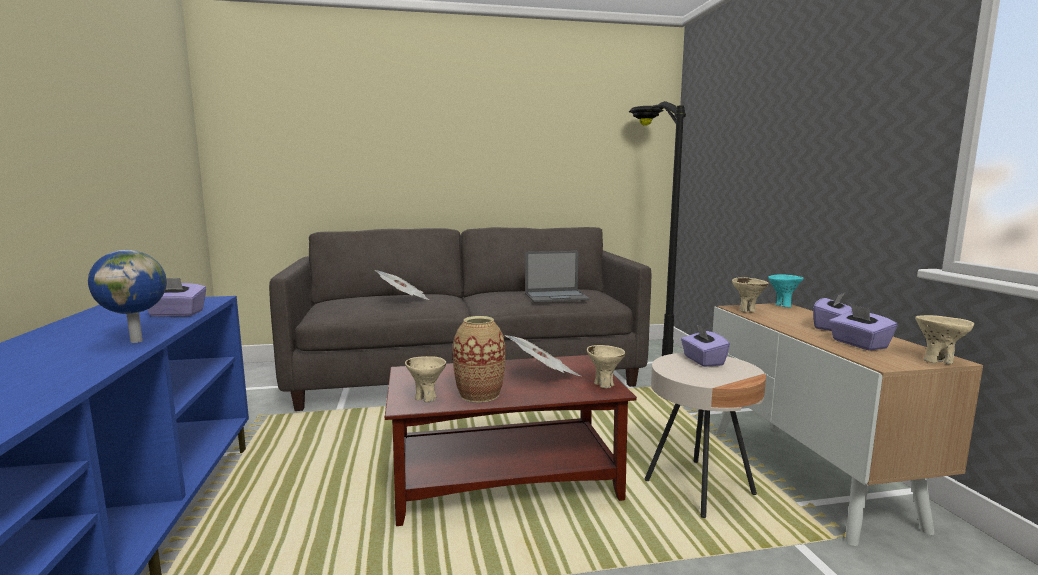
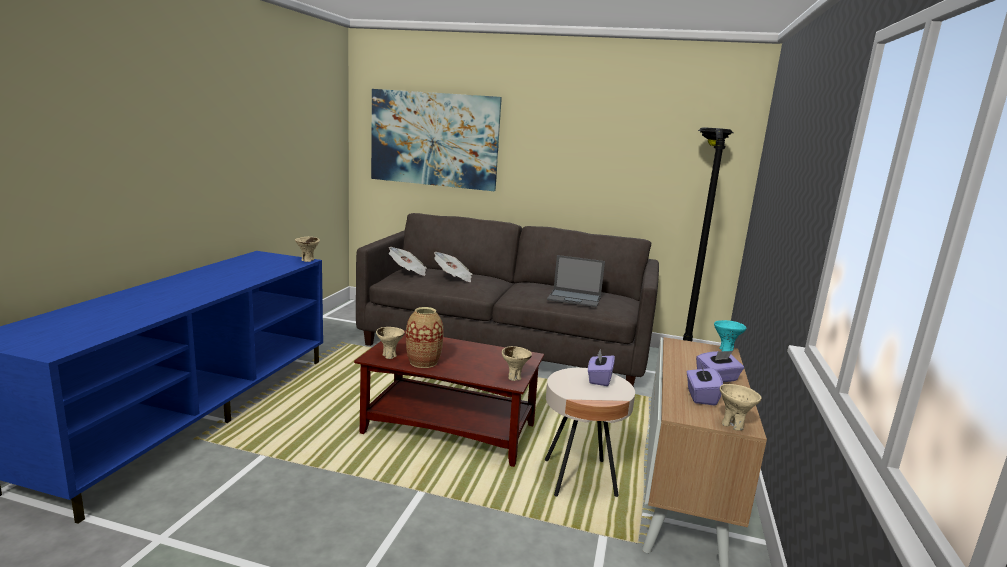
camera: 25 degrees right, 5 degrees up
(137, 341) = (236, 284): globe -> none
(176, 314) = (274, 269): purple tissue box -> none
(327, 140) = (434, 139): none -> picture
(543, 375) = (483, 360): newspaper -> newspaper (408, 272)
(747, 310) = (679, 347): beige bowl -> beige bowl (308, 260)

